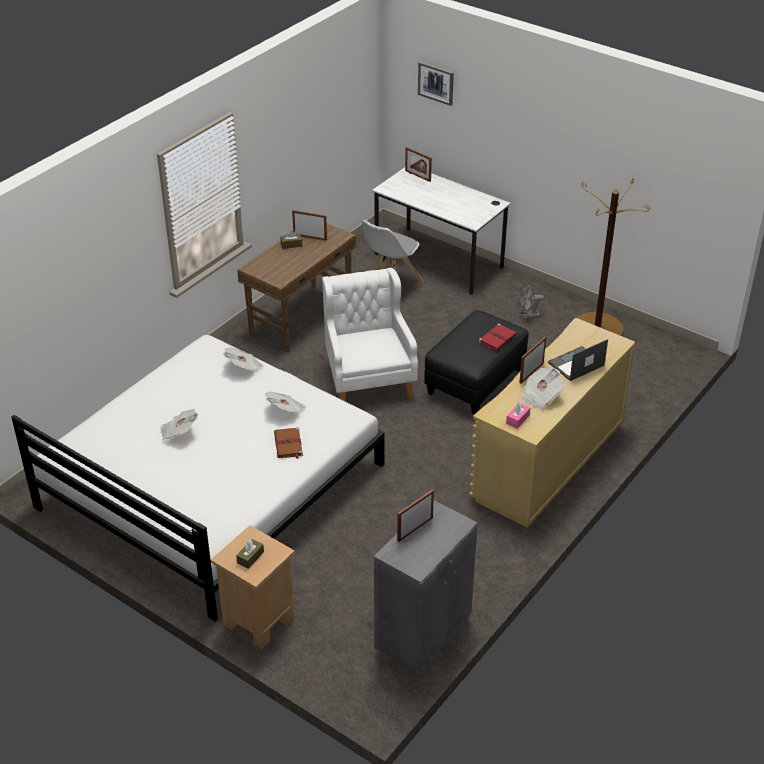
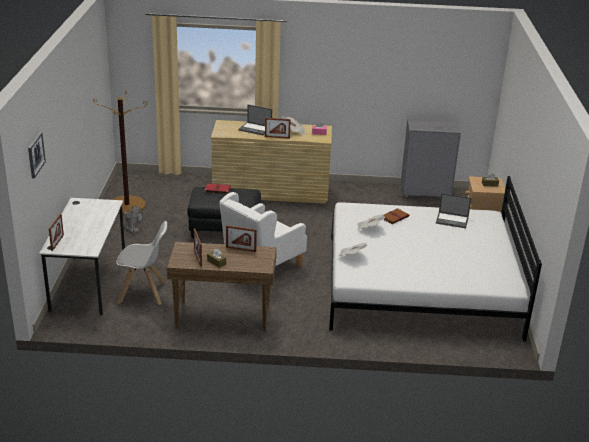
camera: 125 degrees left, 10 degrees down
(179, 432) = (436, 253): newspaper -> none
(231, 494) = (452, 220): none -> laptop
(415, 529) = (432, 128): picture frame -> picture frame (241, 249)

